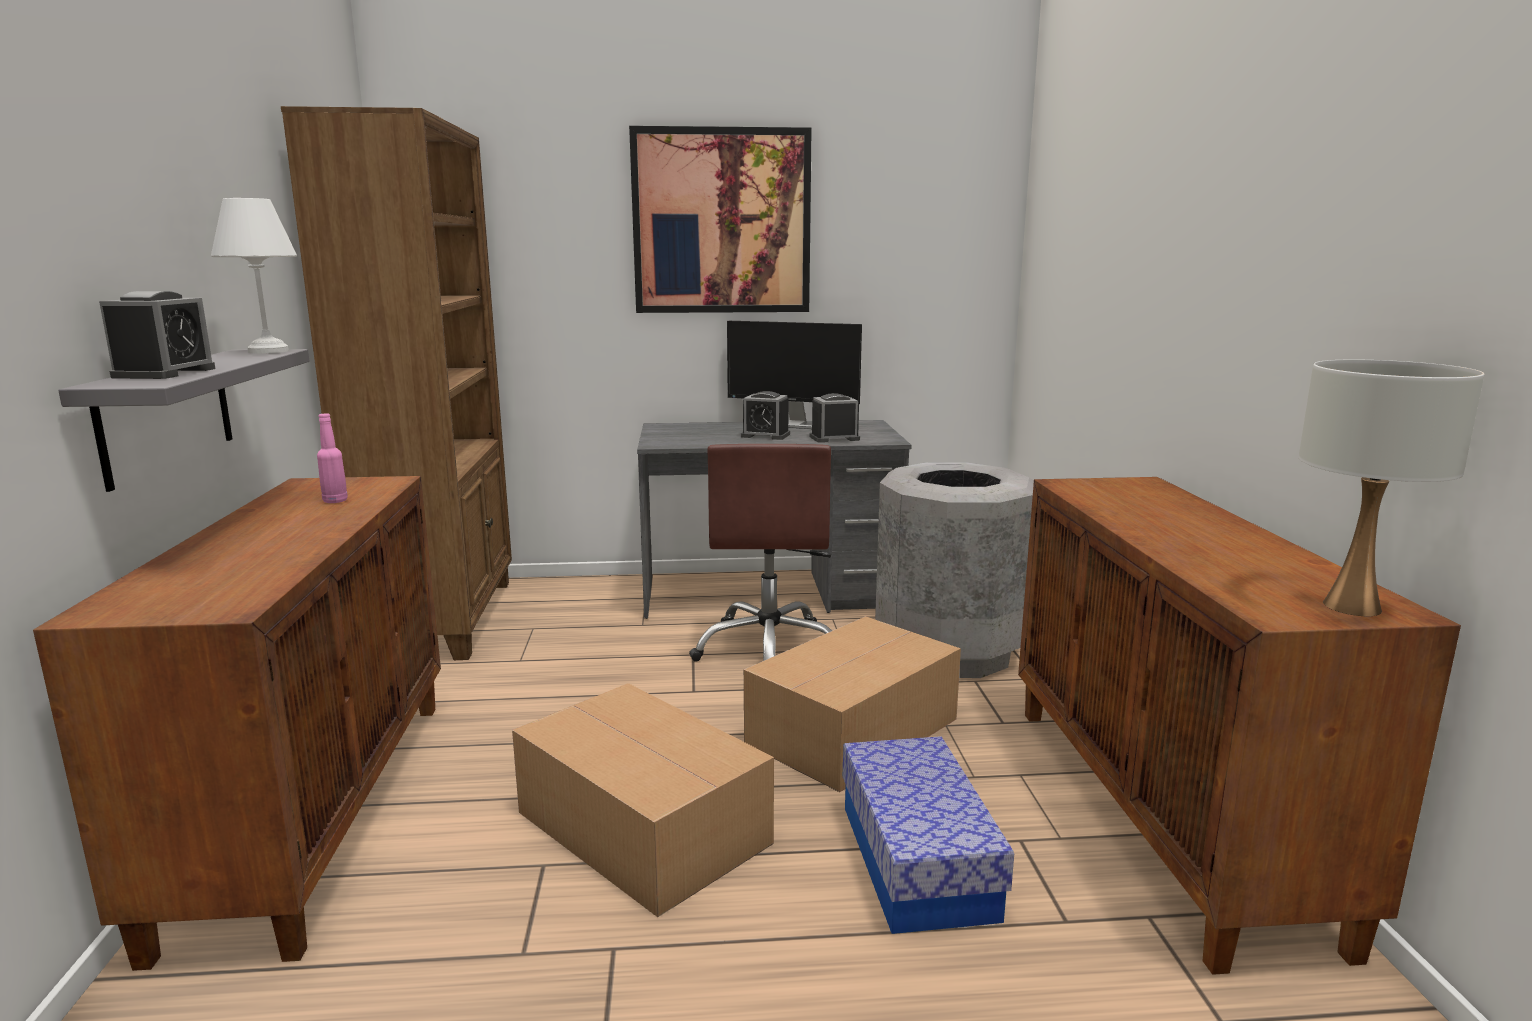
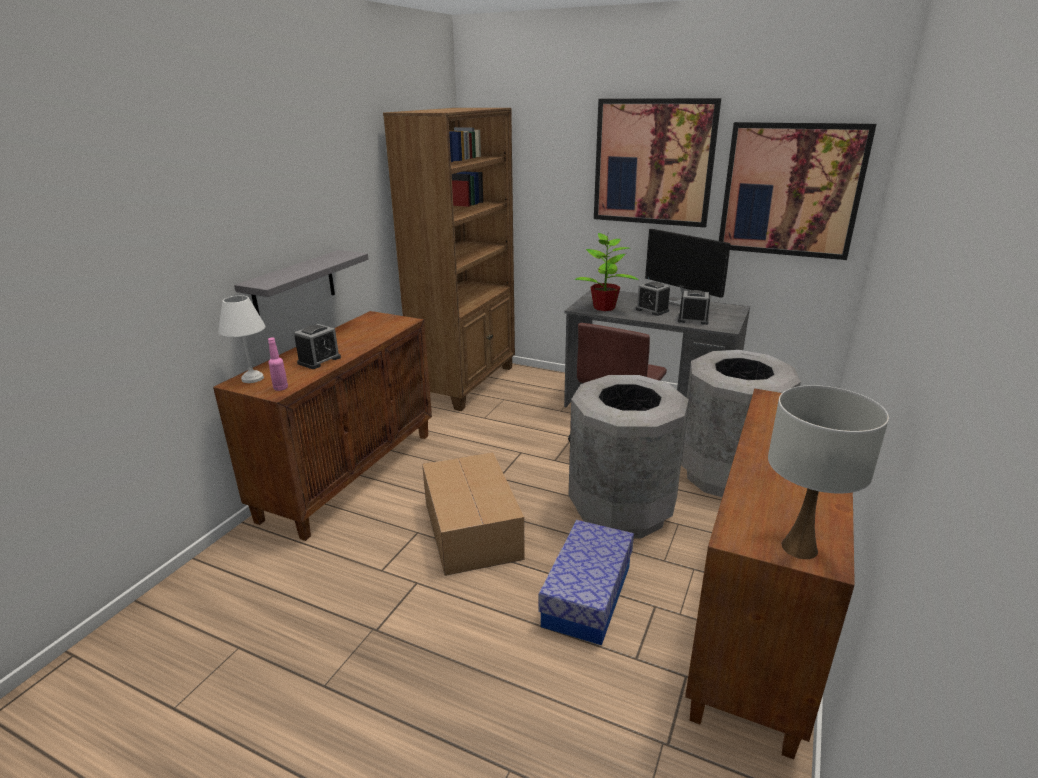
camera: 30 degrees right, 10 degrees up
(165, 373) = (283, 274): alarm clock -> alarm clock (319, 360)
(270, 351) = (348, 255): white table lamp -> white table lamp (253, 379)
(335, 501) = (372, 331): pink bottle -> pink bottle (281, 388)
(694, 440) = (604, 308): none -> potted plant
(856, 730) = (622, 510): cardboard box -> grey trash can
(915, 253) = (791, 190): none -> picture

